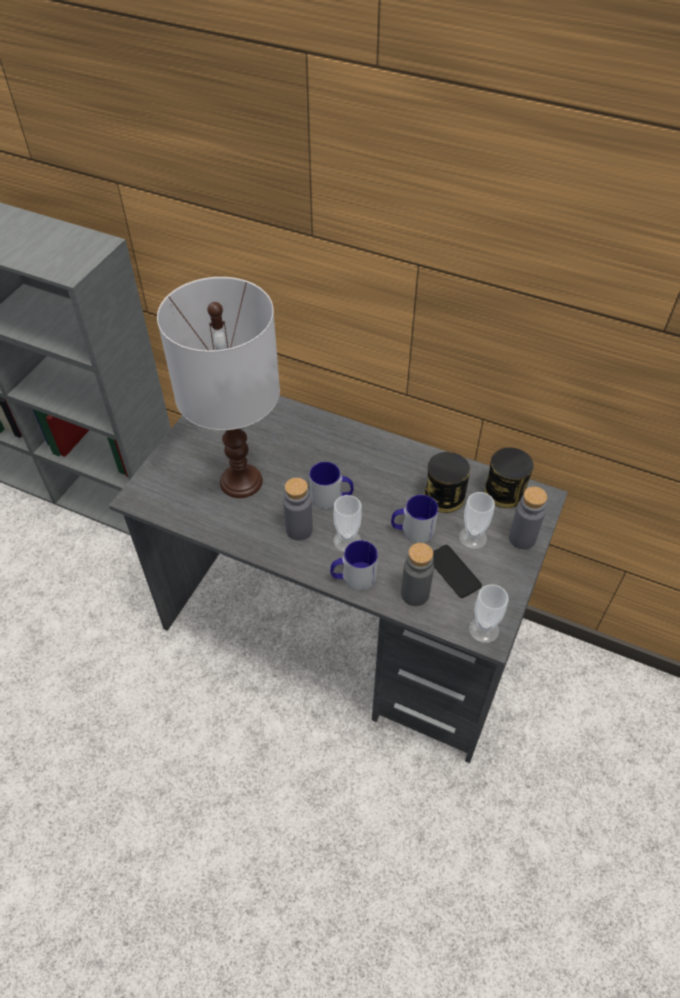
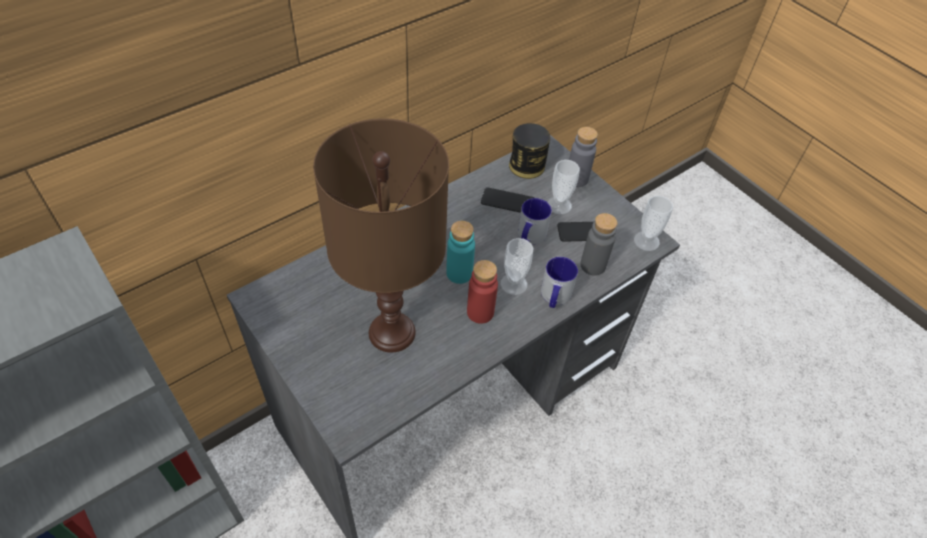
camera: 65 degrees left, 0 degrees up
(241, 480) = (391, 332): white table lamp -> brown table lamp
(299, 529) = (480, 312): grey bottle -> red bottle
(331, 497) = (459, 273): mug -> turquoise bottle
(444, 496) = (507, 201): can -> phone

